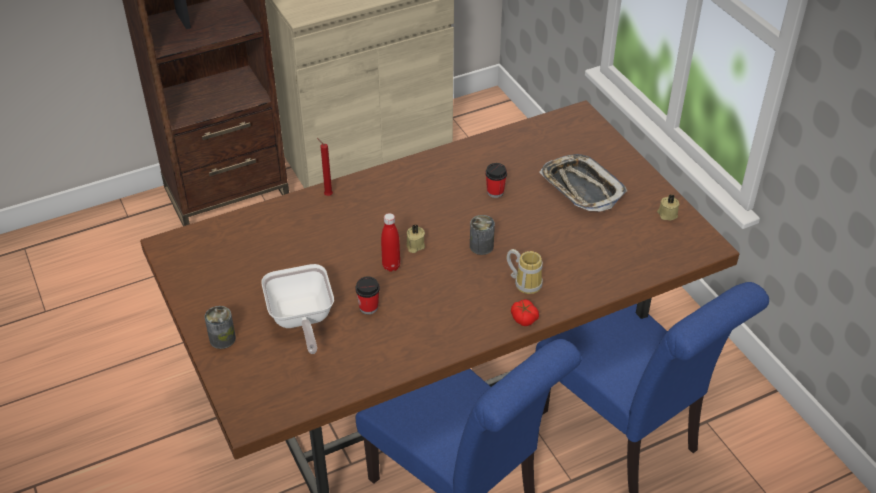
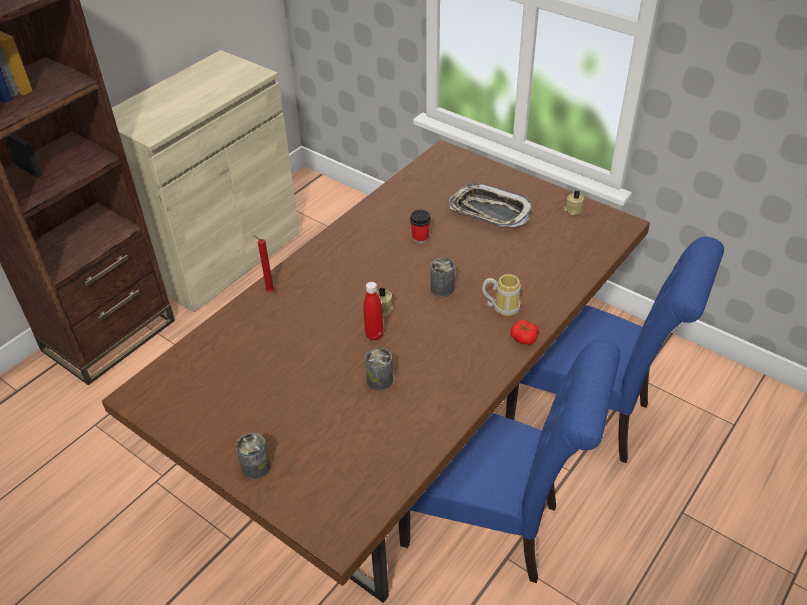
camera: 25 degrees left, 0 degrees up
(301, 320) = (323, 417): frying pan -> none
(368, 307) = (380, 381): cup -> can

